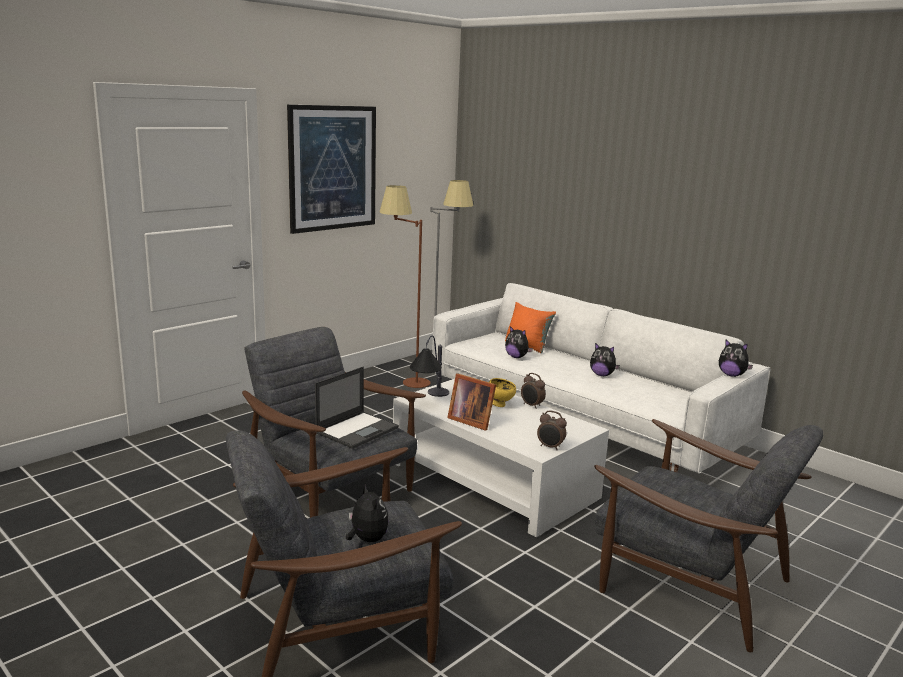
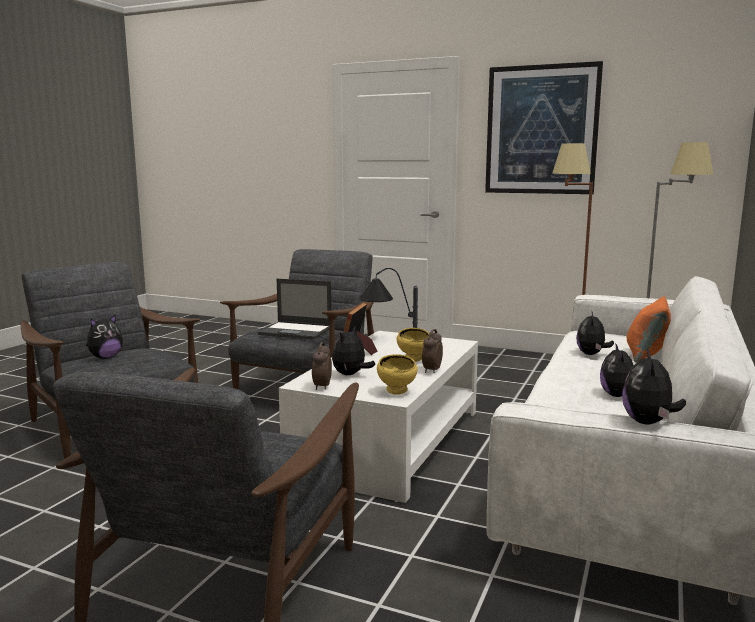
camera: 70 degrees right, 5 degrees down
(525, 432) = (351, 375): none -> plush toy
(576, 425) = (397, 392): none -> yellow bowl

